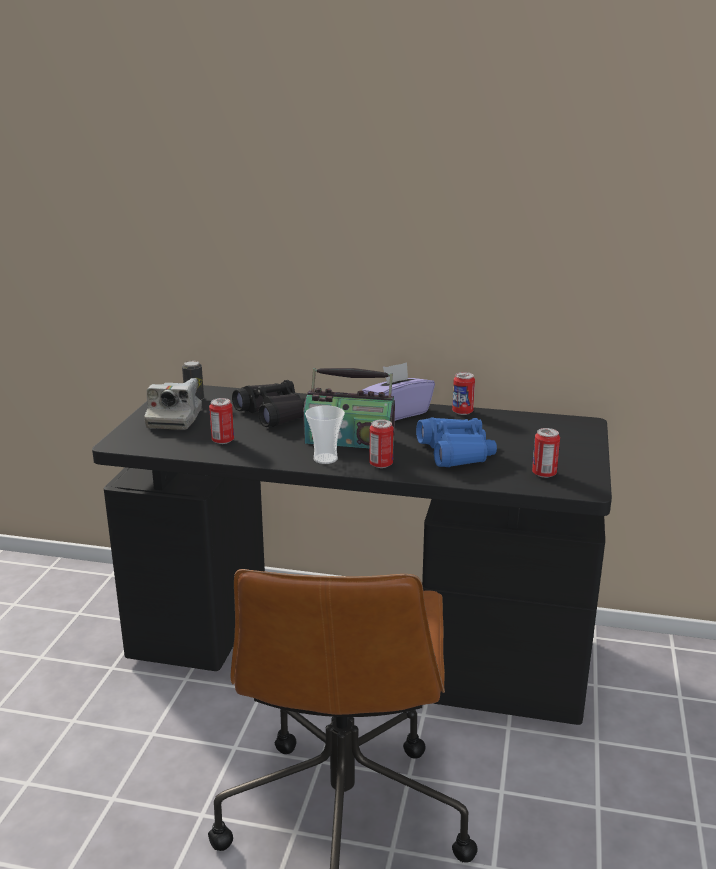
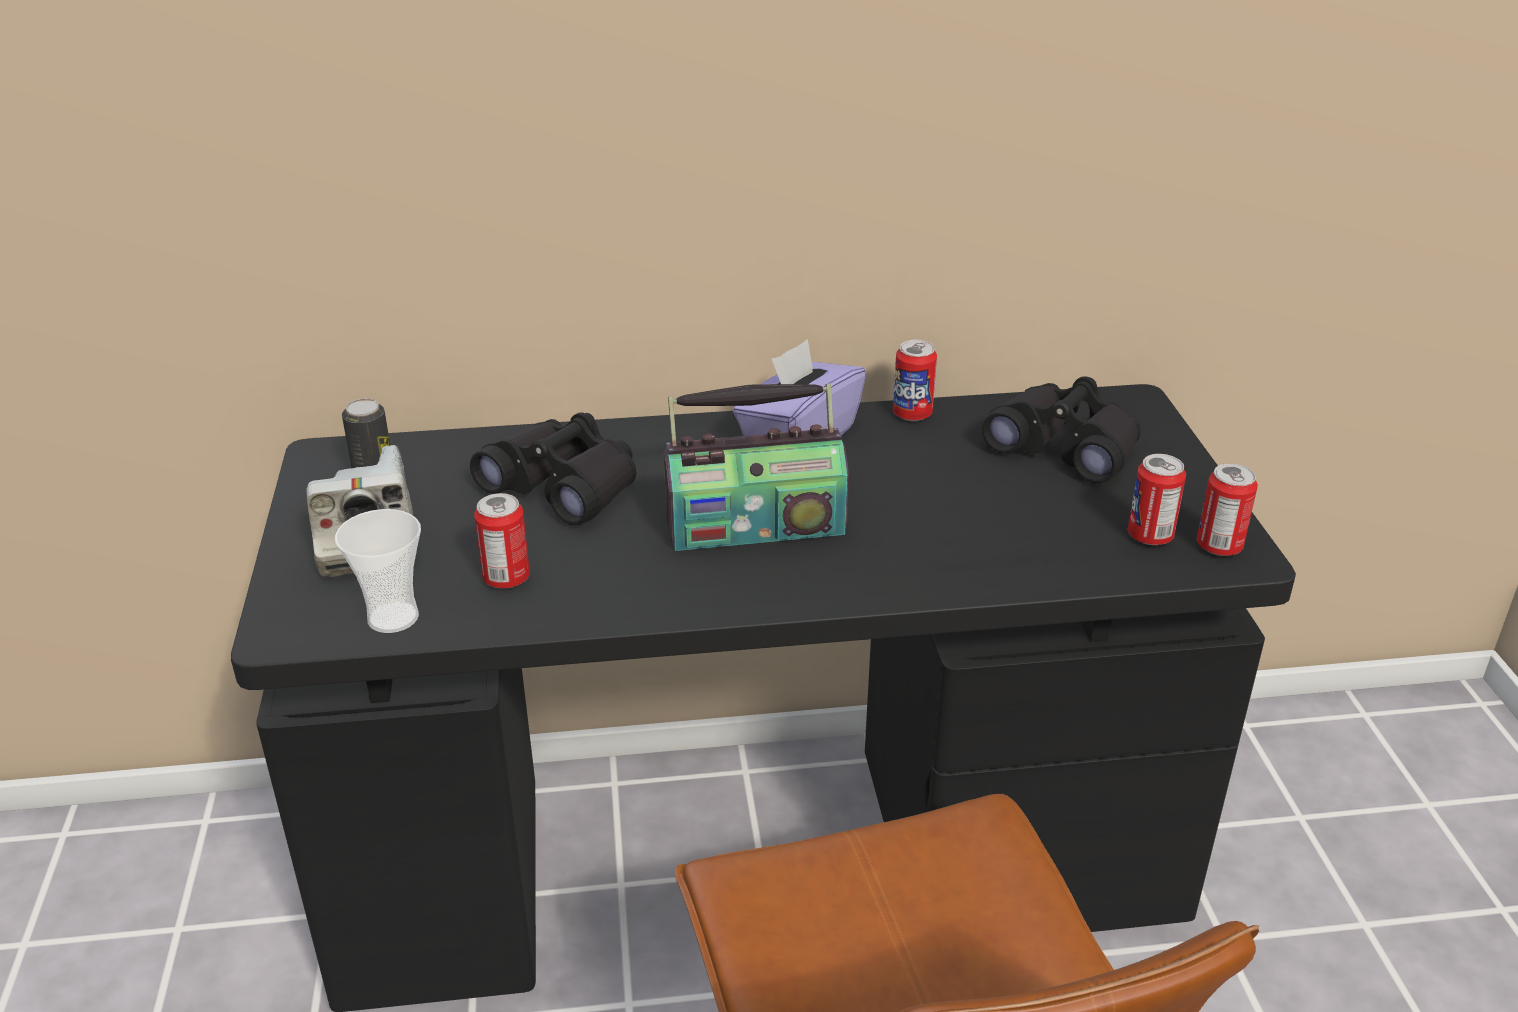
camera: 20 degrees left, 10 degrees up
(325, 459) = (741, 583): cup -> cup (393, 617)
(381, 464) = (855, 575): can -> can (1219, 546)
(456, 452) = (968, 517): blue binoculars -> none
(531, 435) = (1065, 447): none -> black binoculars

